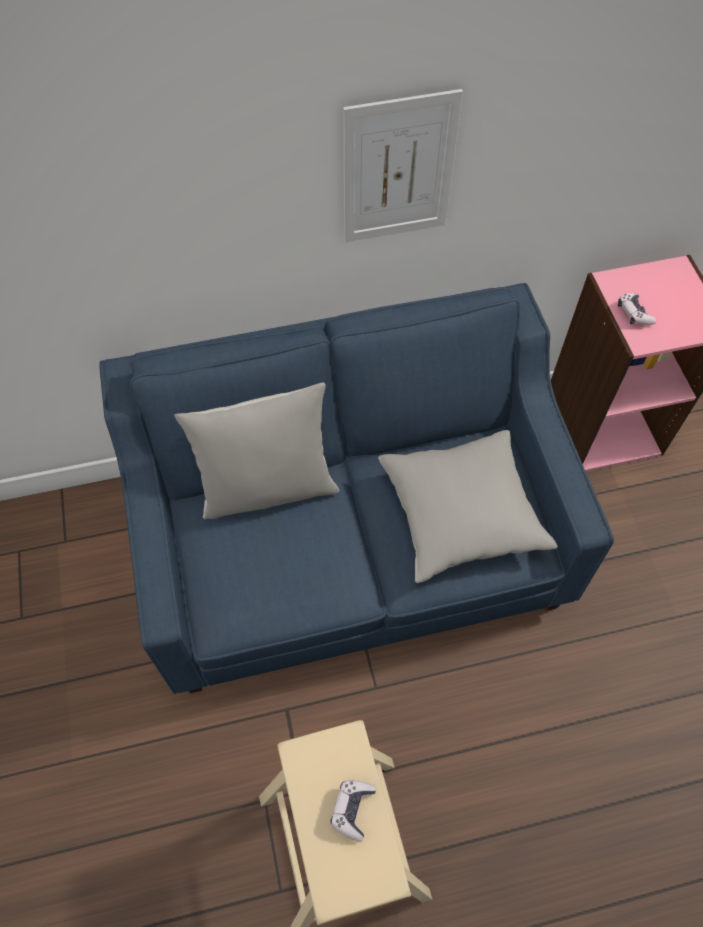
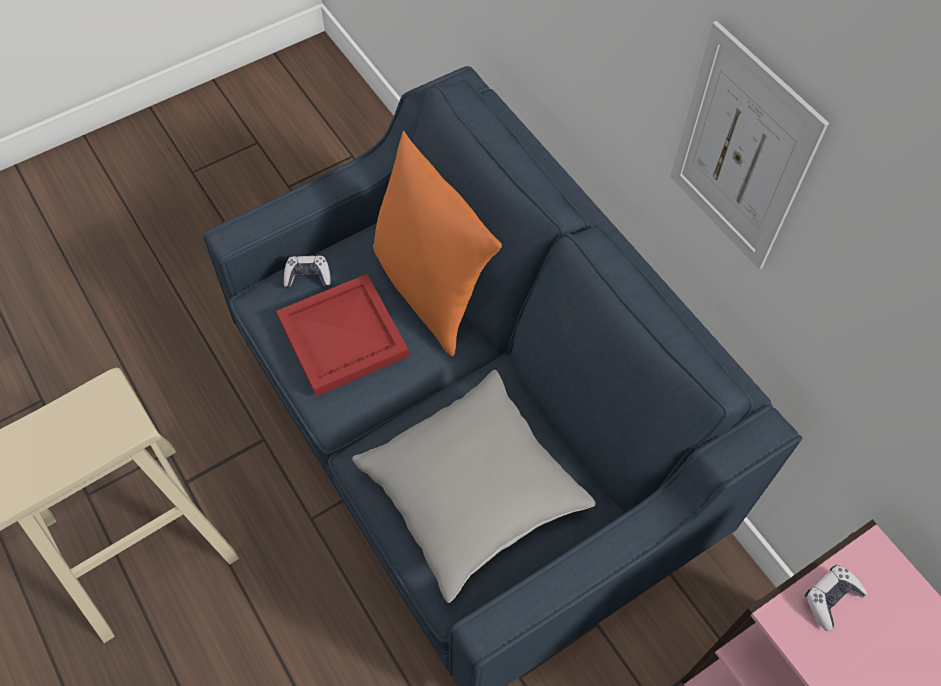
camera: 70 degrees right, 0 degrees up
(268, 488) = (431, 289): grey pillow -> orange pillow
(289, 568) = (342, 339): none -> red tray
(352, 809) = (63, 451): game controller -> game controller (308, 276)

